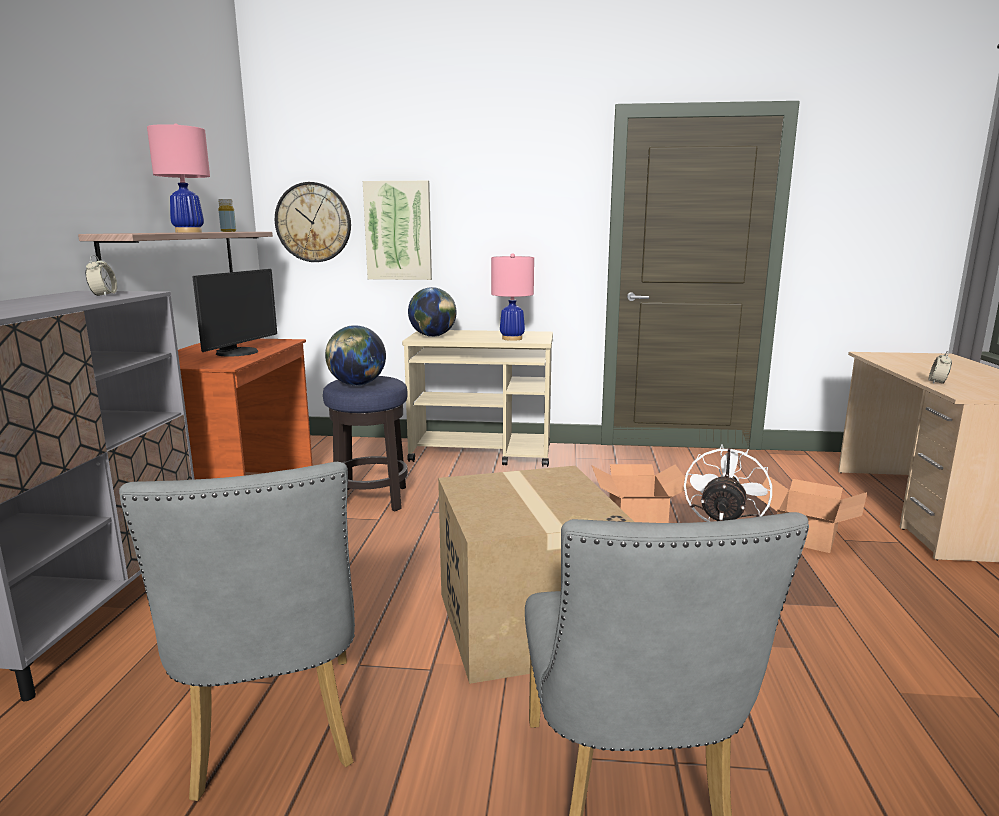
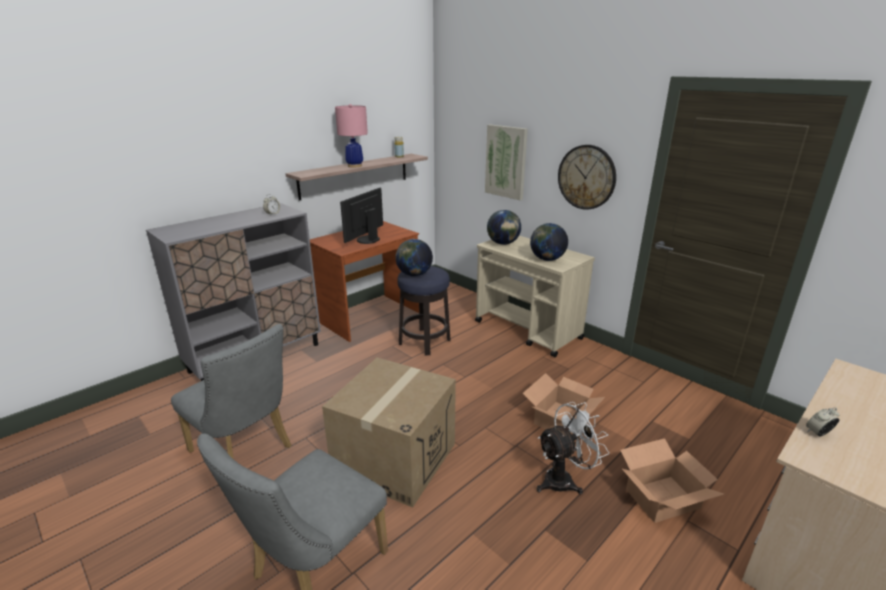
camera: 40 degrees right, 10 degrees up
(239, 353) = (367, 240): monitor -> monitor turned 150 degrees clockwise
(274, 734) = (246, 452): grey chair -> grey chair turned 75 degrees counterclockwise
(313, 222) = (461, 148): wall clock -> wall clock (586, 177)
(512, 338) = (547, 259): pink table lamp -> globe

